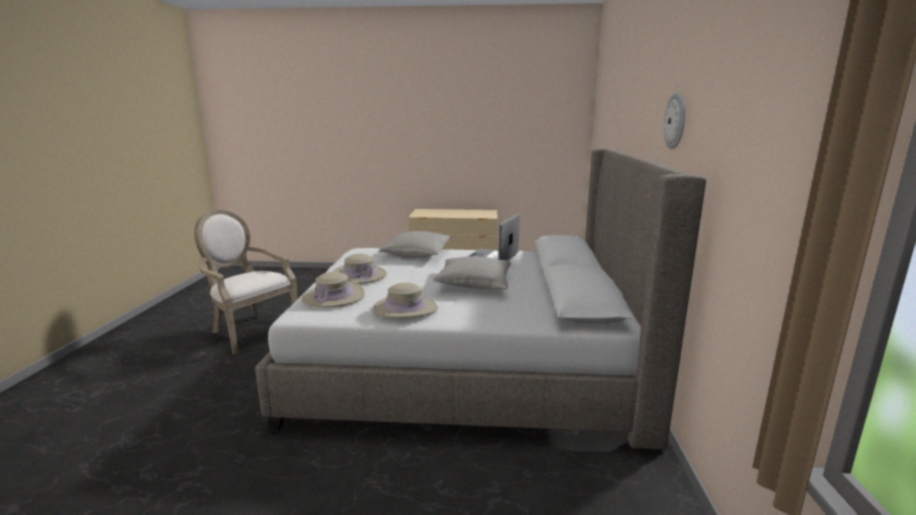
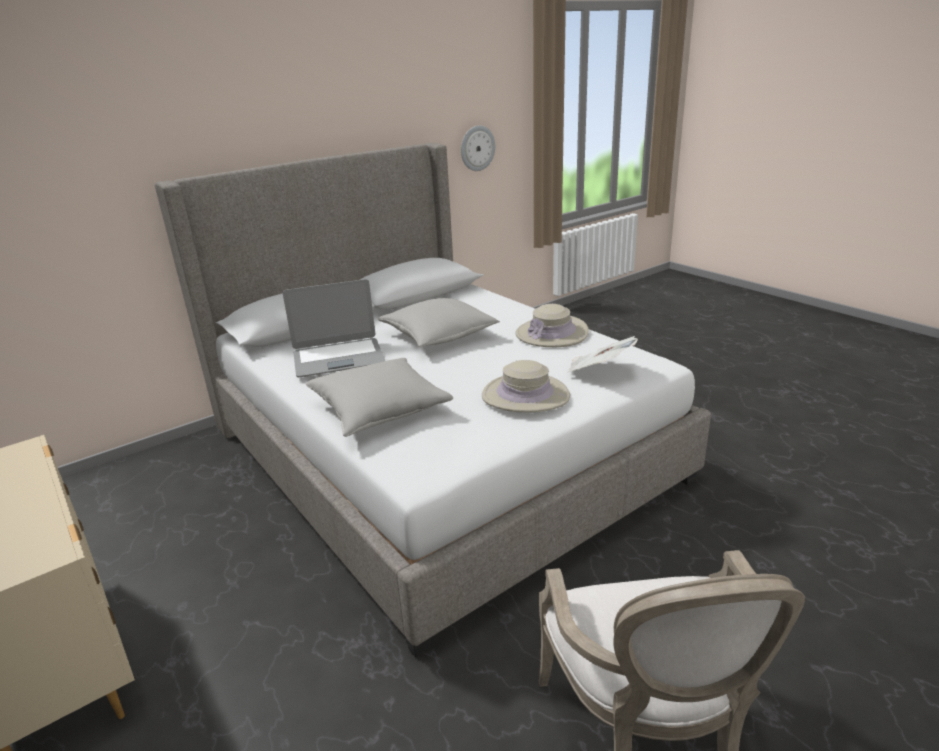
camera: 130 degrees left, 10 degrees up
(333, 296) = (599, 371): beige hat -> newspaper
(676, 121) = (341, 112): wall clock -> wall clock (477, 148)

